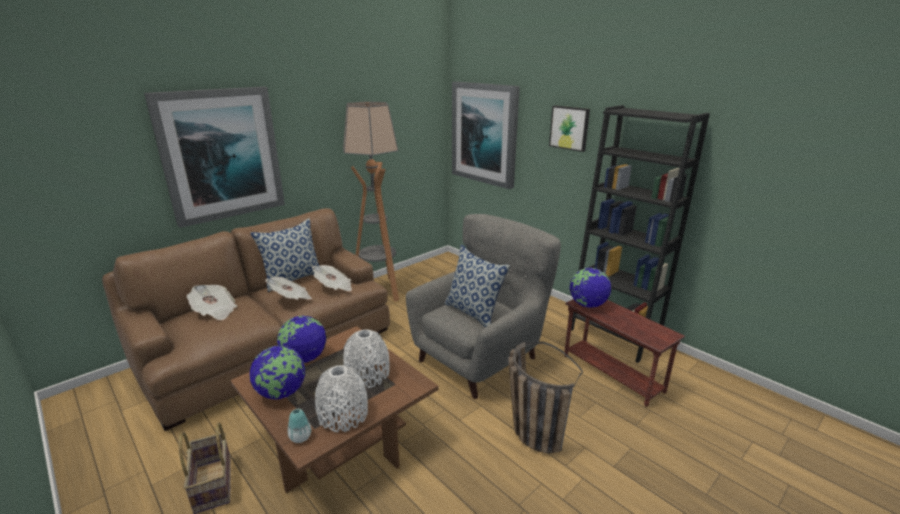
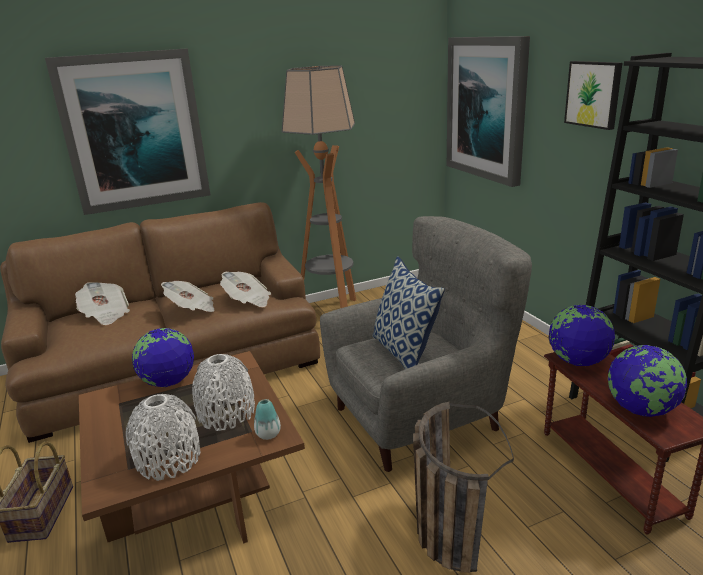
camera: 20 degrees right, 0 degrees up
(281, 393) = (120, 419): globe -> globe (641, 410)
(293, 279) = (208, 286): pillow -> none
(300, 437) = (106, 477): vase -> vase (268, 434)

